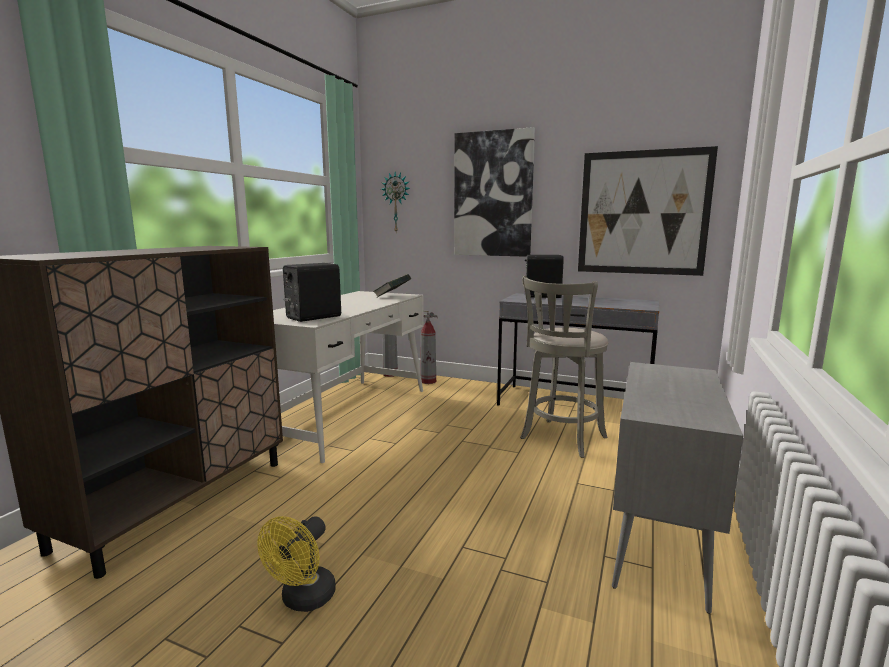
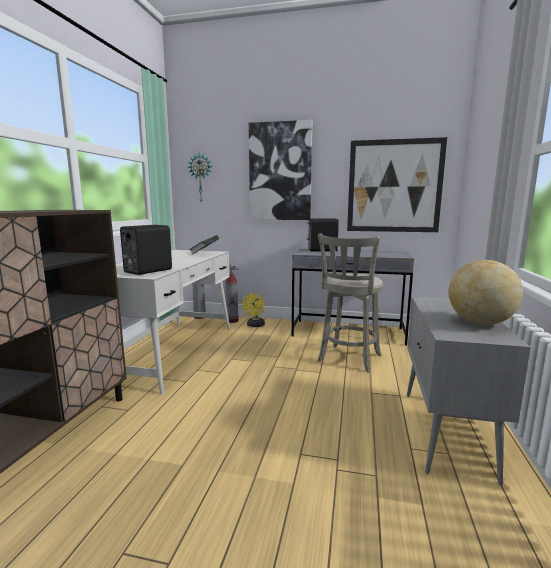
camera: 10 degrees left, 0 degrees up
(303, 600) = (177, 519): yellow fan -> yellow fan (255, 325)
(697, 401) = (480, 323): none -> globe

